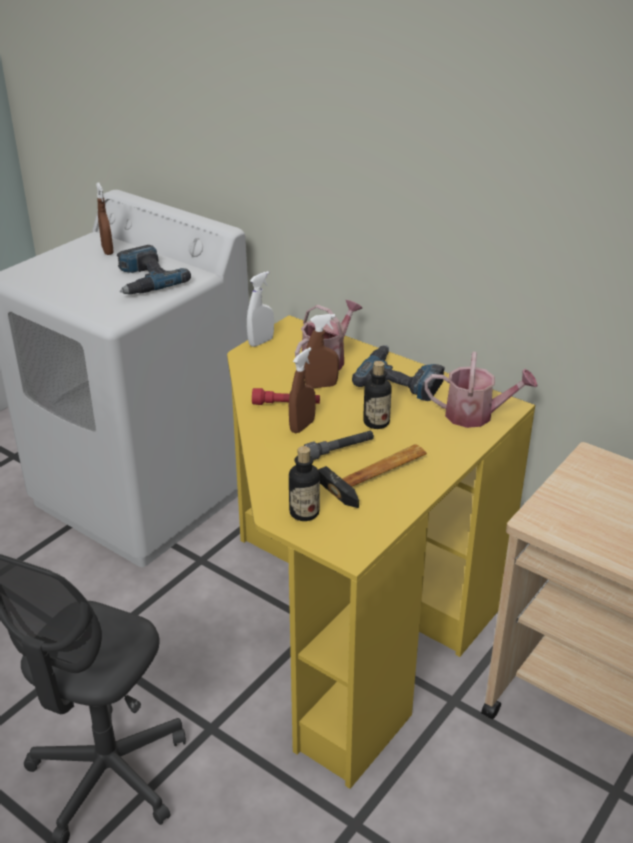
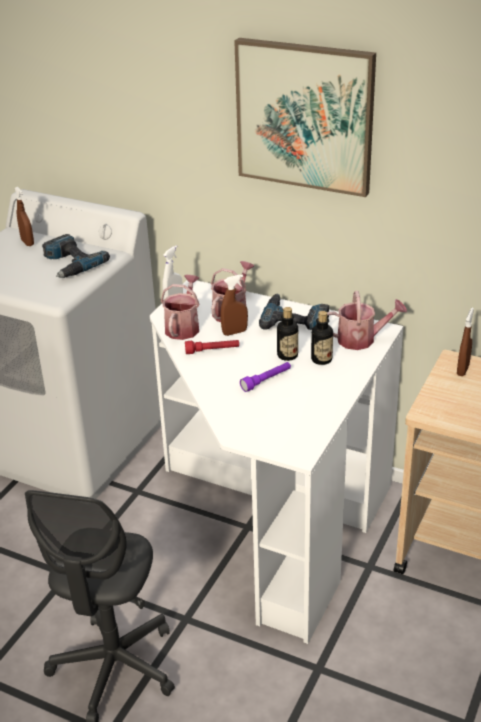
camera: 10 degrees left, 0 degrees up
(262, 371) = (183, 327): none -> watering can
(302, 426) = (231, 366): brown spray bottle -> brown spray bottle (462, 370)
(304, 512) = (255, 431): bottle -> bottle (321, 359)
(339, 450) = (266, 381): grey flashlight -> purple flashlight
(345, 616) = (268, 516): yellow desk -> white desk
(379, 475) = (303, 395): hammer -> none
(434, 121) = (305, 116): none -> picture

